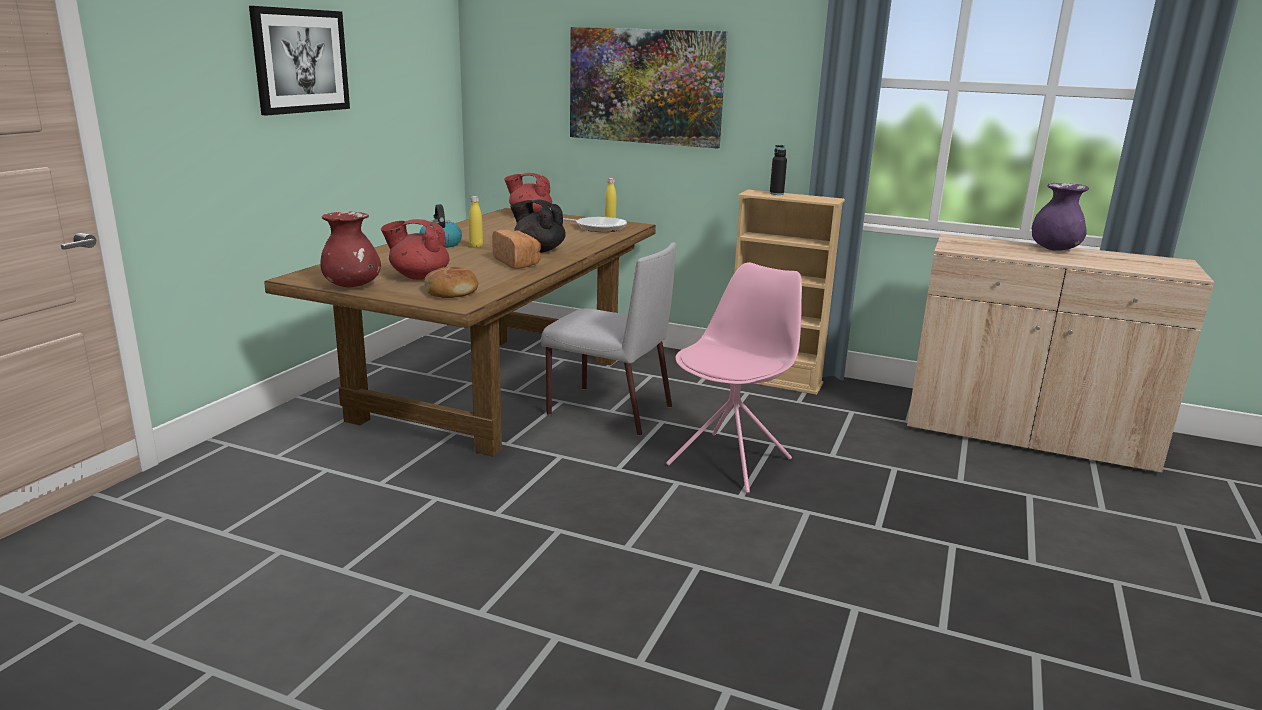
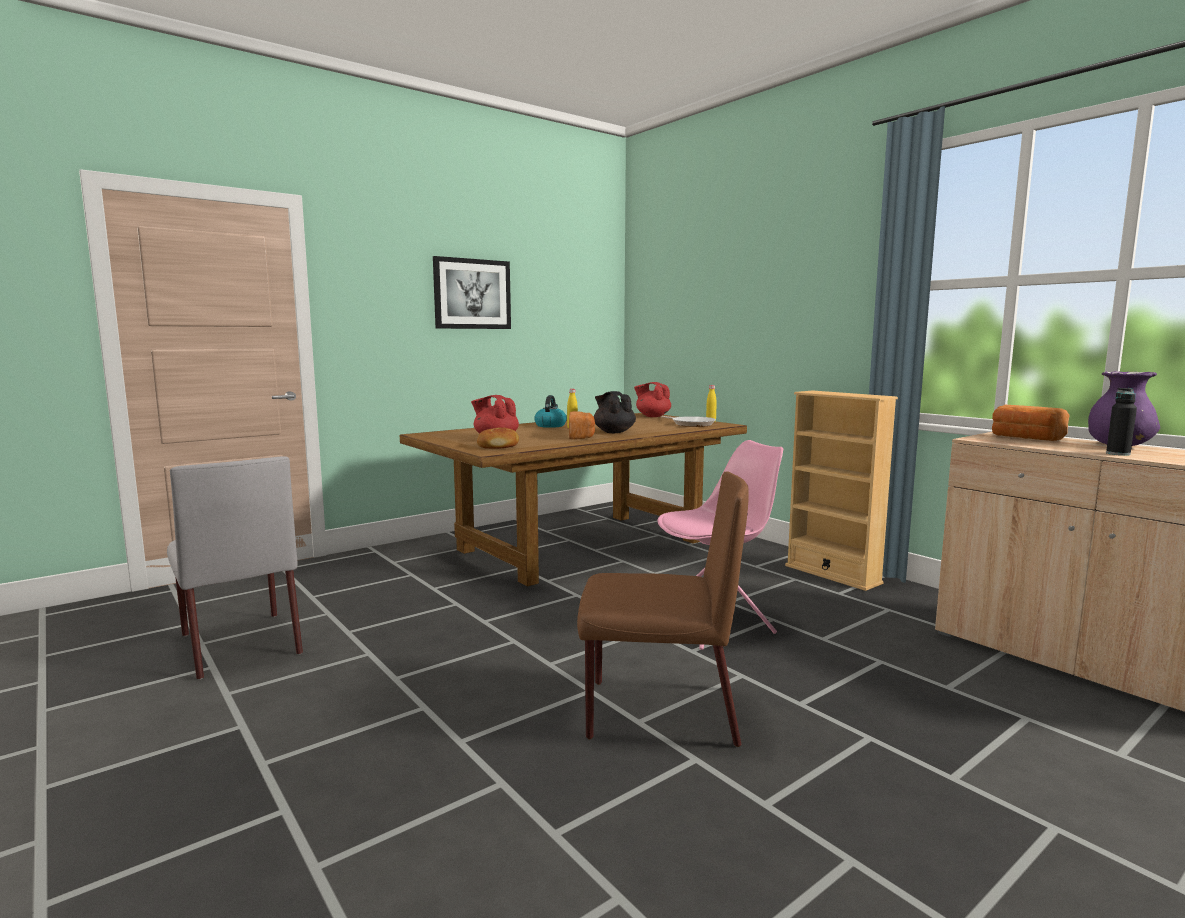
camera: 30 degrees right, 10 degrees down
(352, 286) = (443, 439): red vase -> none
(607, 410) = (652, 572): grey chair -> grey chair (240, 643)
(645, 86) = (743, 308): picture -> none
(776, 194) = (831, 392): black bottle -> black bottle (1118, 454)
(779, 570) = (658, 712): none -> brown chair
(981, 244) = (1025, 438): none -> bread

